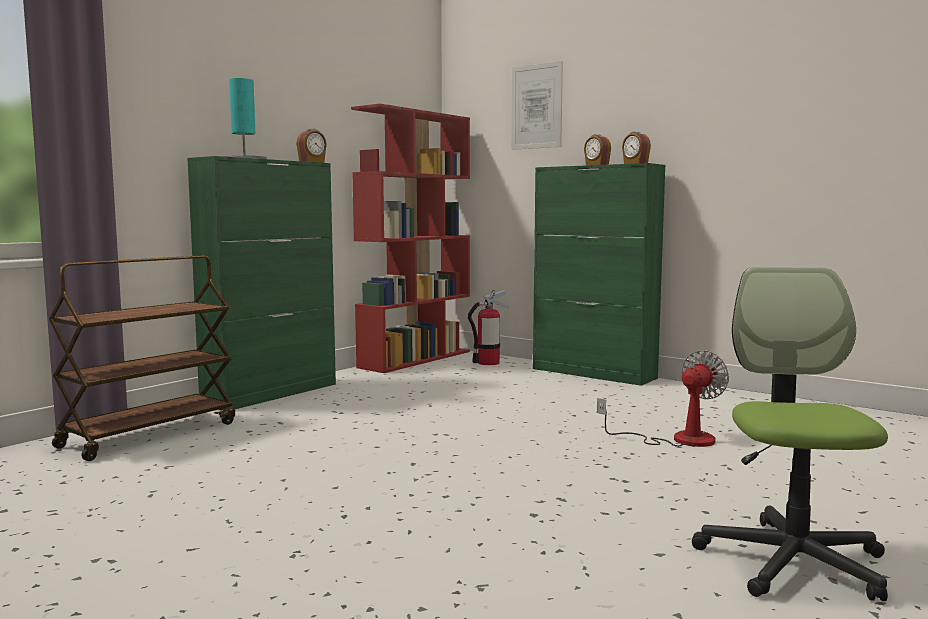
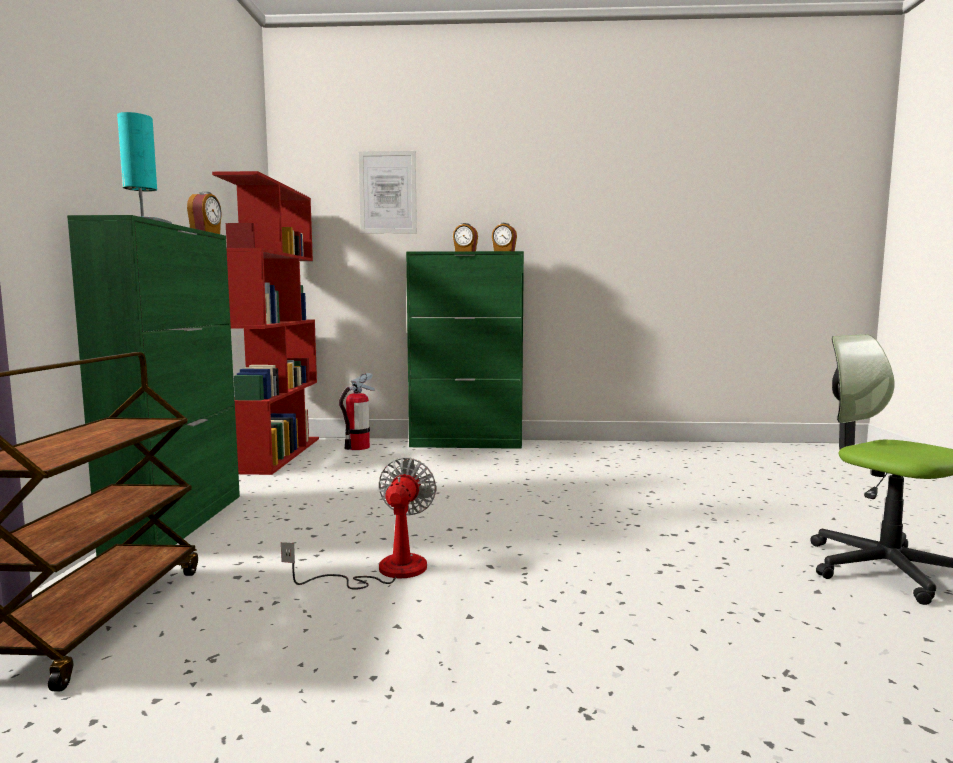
camera: 35 degrees left, 0 degrees up
(678, 439) = (635, 489): fan -> fan (384, 571)

